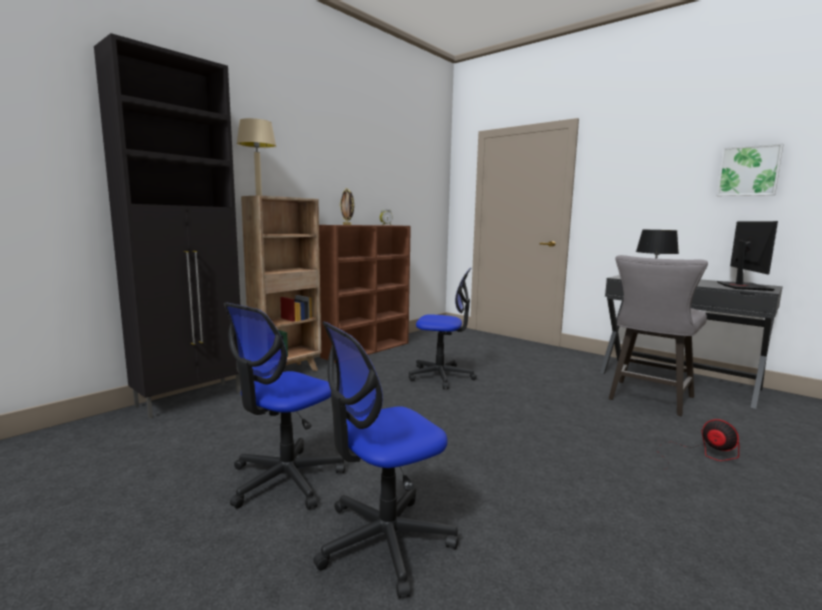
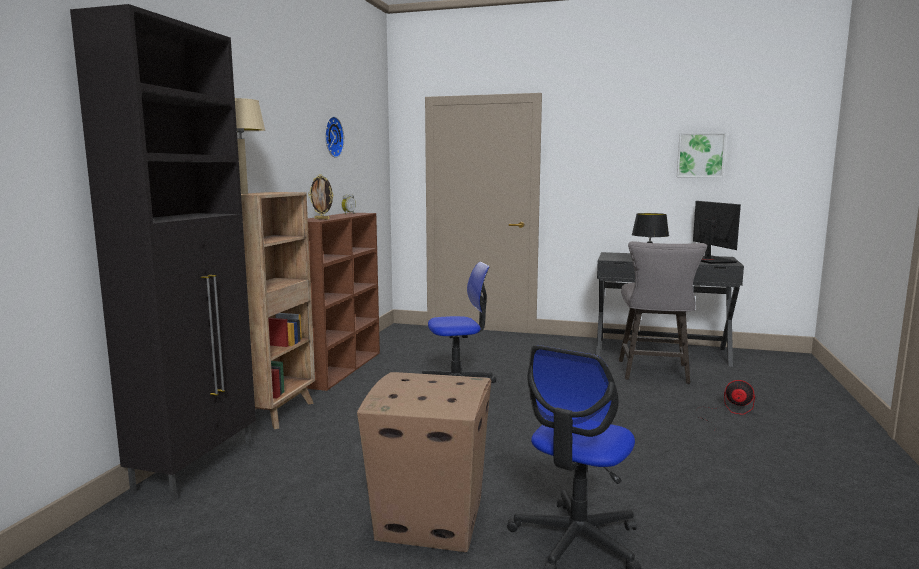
camera: 25 degrees left, 0 degrees up
(285, 479) = (428, 519): office chair -> cardboard box
(377, 162) = (331, 137): none -> wall clock

